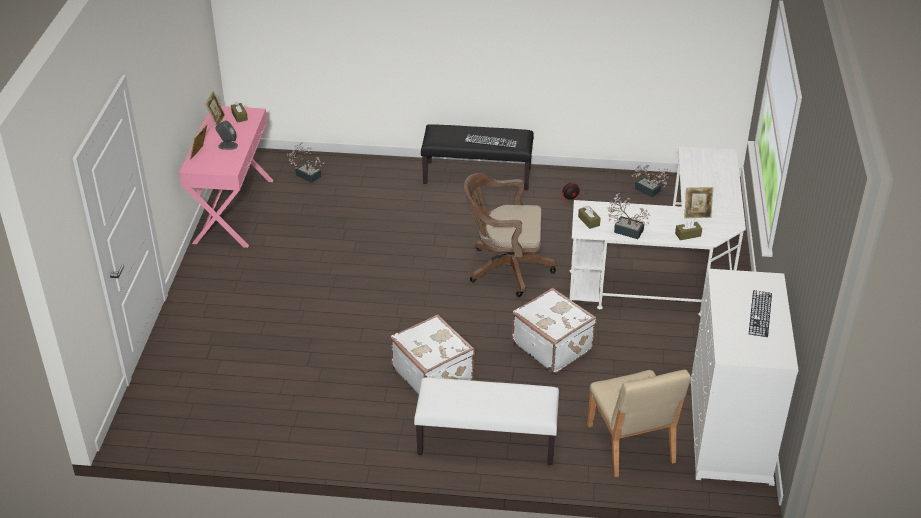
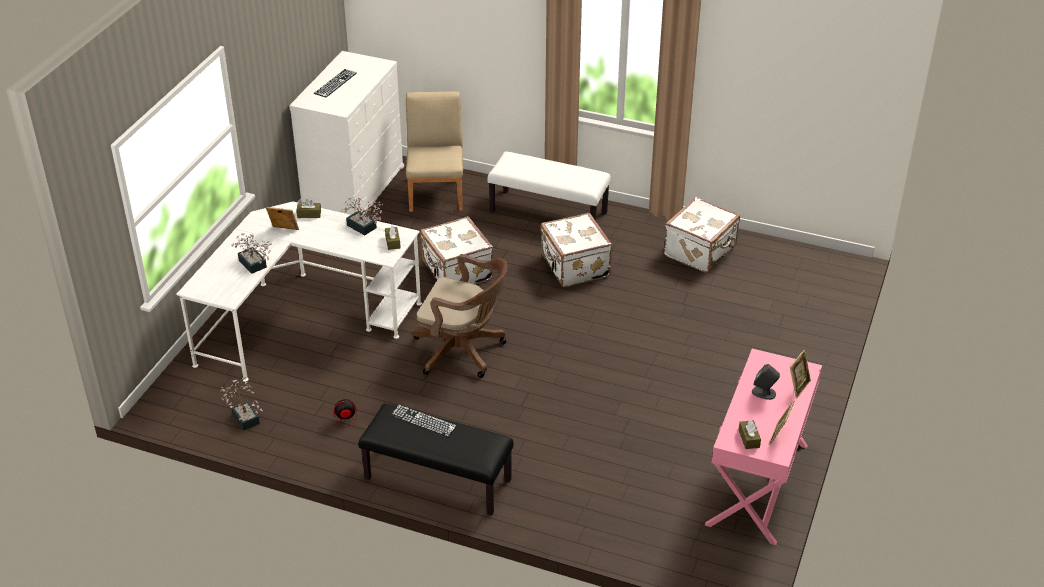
camera: 165 degrees left, 0 degrees up
(297, 420) = (701, 251): none -> white suitcase
(306, 174) = (658, 526): potted plant -> potted plant (254, 266)

